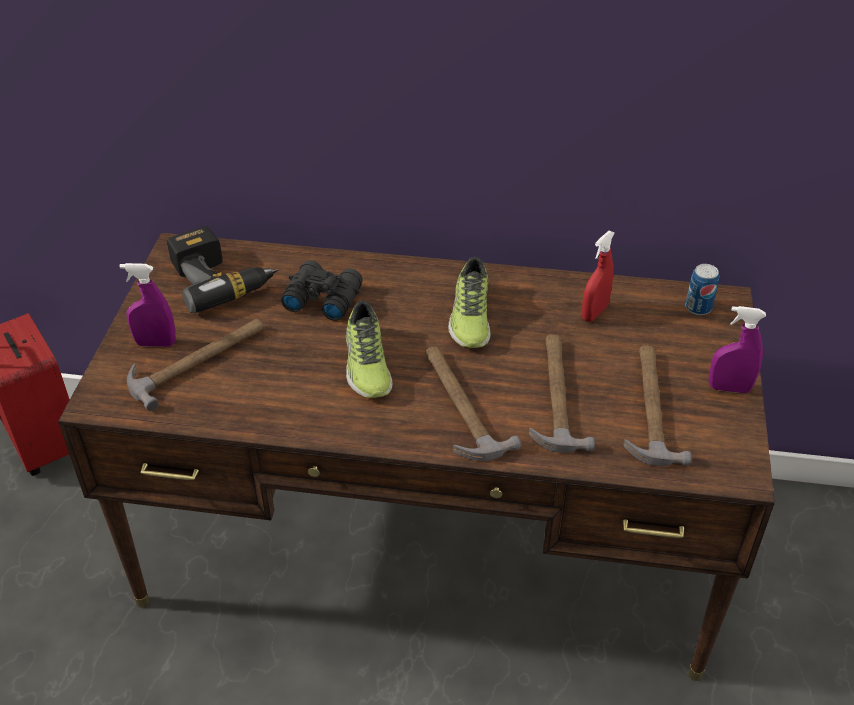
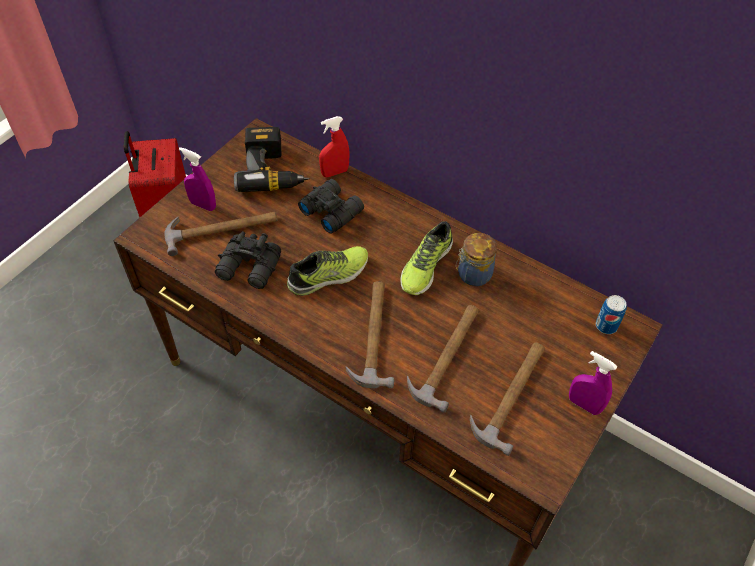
camera: 25 degrees right, 10 degrees up
(263, 390) = (250, 269): none -> black binoculars
(366, 364) = (329, 276): shoe -> shoe turned 135 degrees counterclockwise
(528, 308) = (473, 275): none -> jar
(594, 313) = (520, 298): red spray bottle -> red spray bottle (335, 172)

